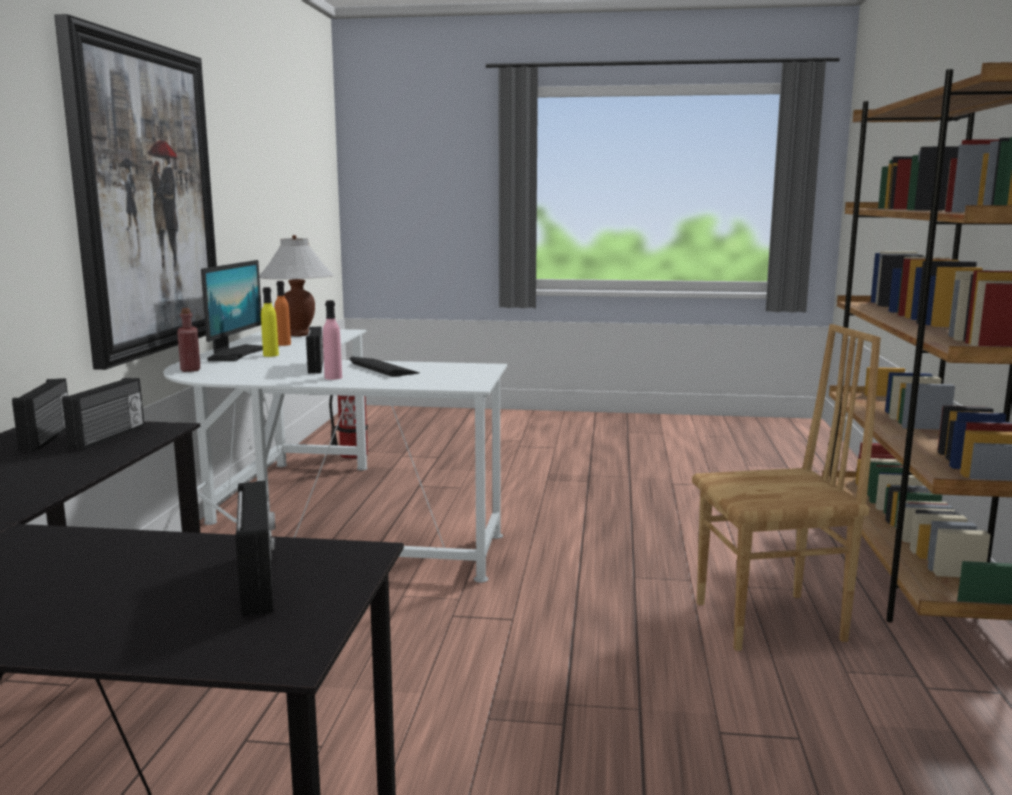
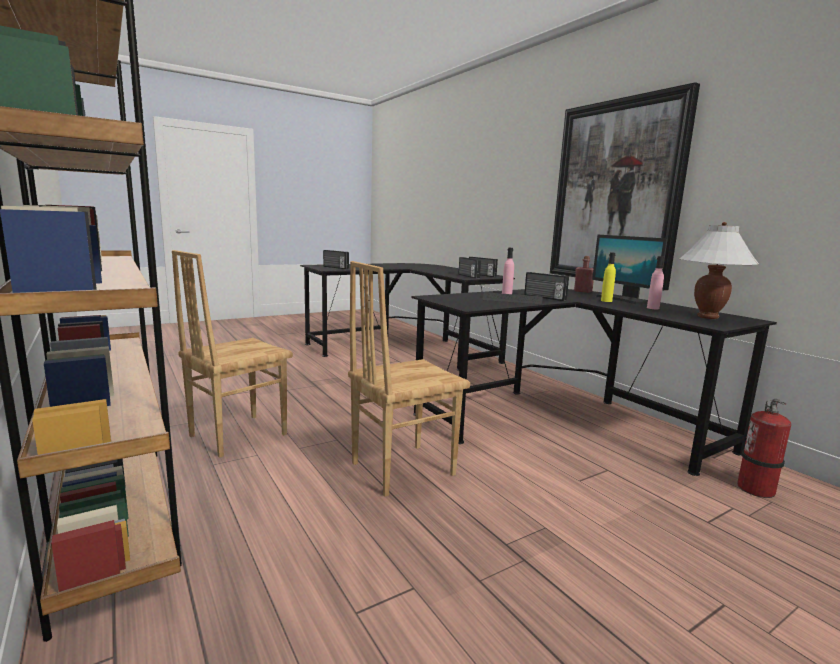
camera: 140 degrees right, 0 degrees up
(283, 344) = (653, 308): orange bottle -> pink bottle
(322, 523) = (564, 419): white desk -> black desk
(597, 532) = (401, 468): none -> brown chair

